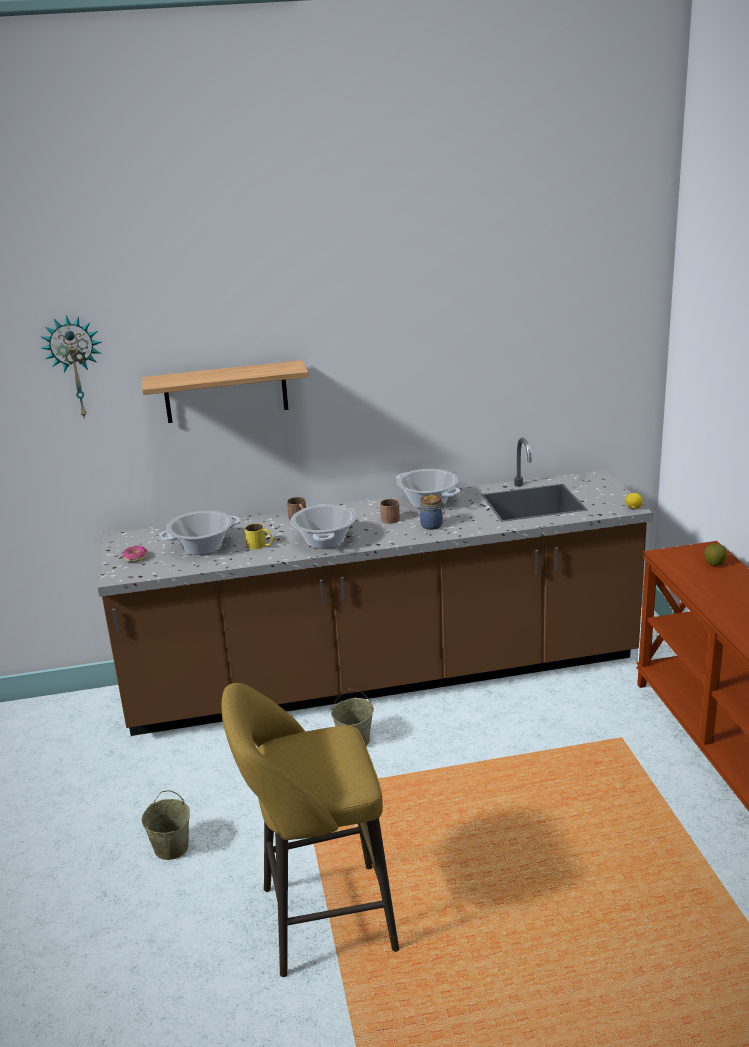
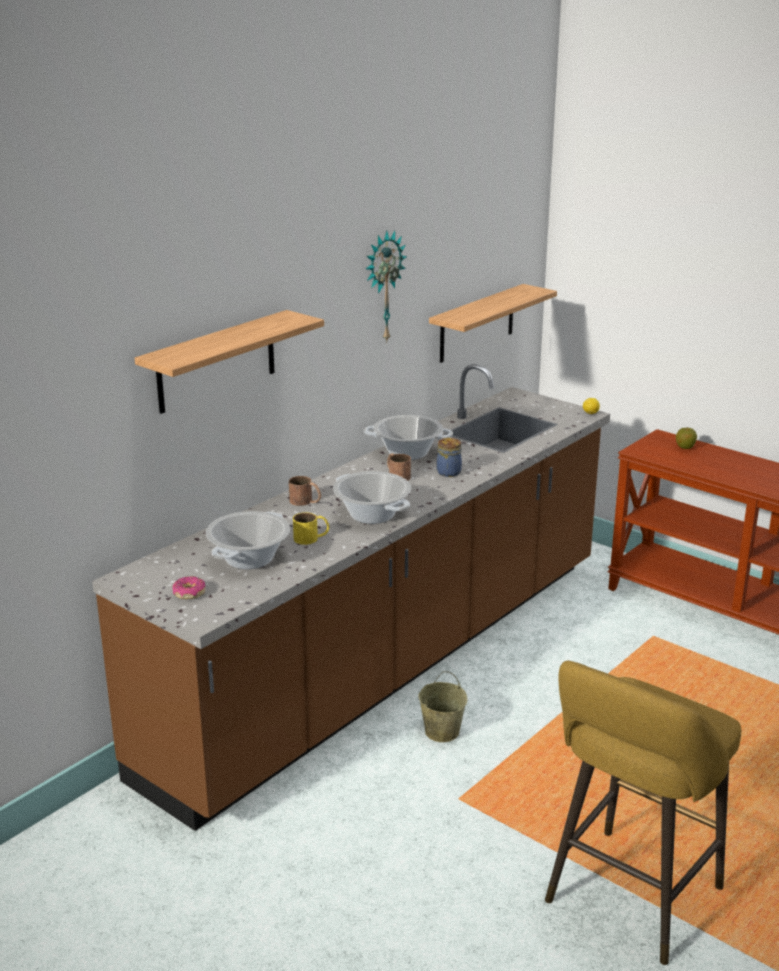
camera: 40 degrees left, 0 degrees up
(75, 367) = (62, 356): wall clock -> wall clock (382, 286)
(171, 847) = (403, 915): beige bucket -> none
(555, 402) = (477, 323): none -> shelf

